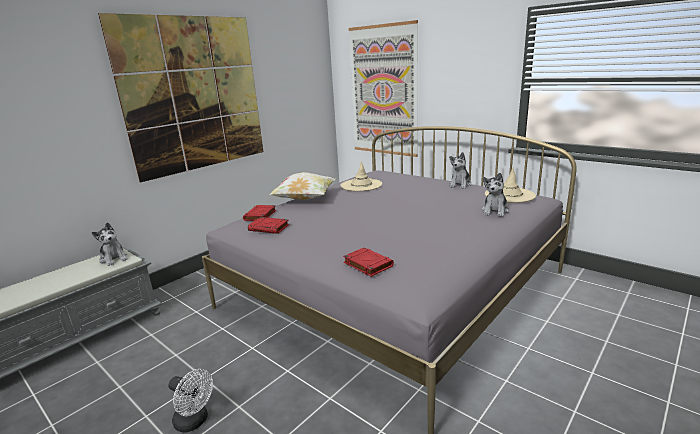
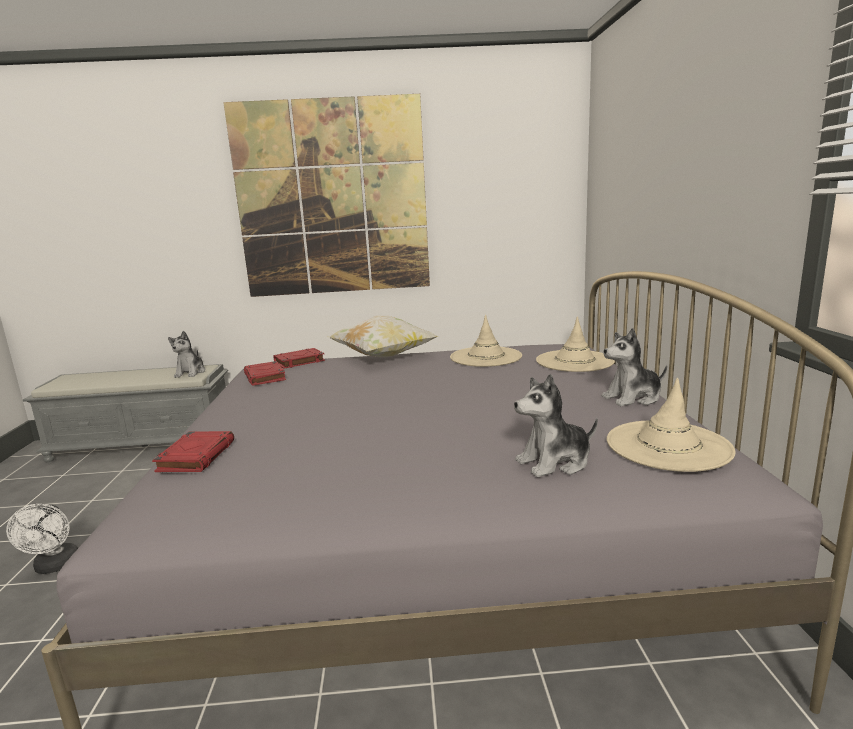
camera: 45 degrees right, 5 degrees down
(383, 91) = (628, 205): picture -> none
(404, 177) = (574, 361): none -> beige hat

